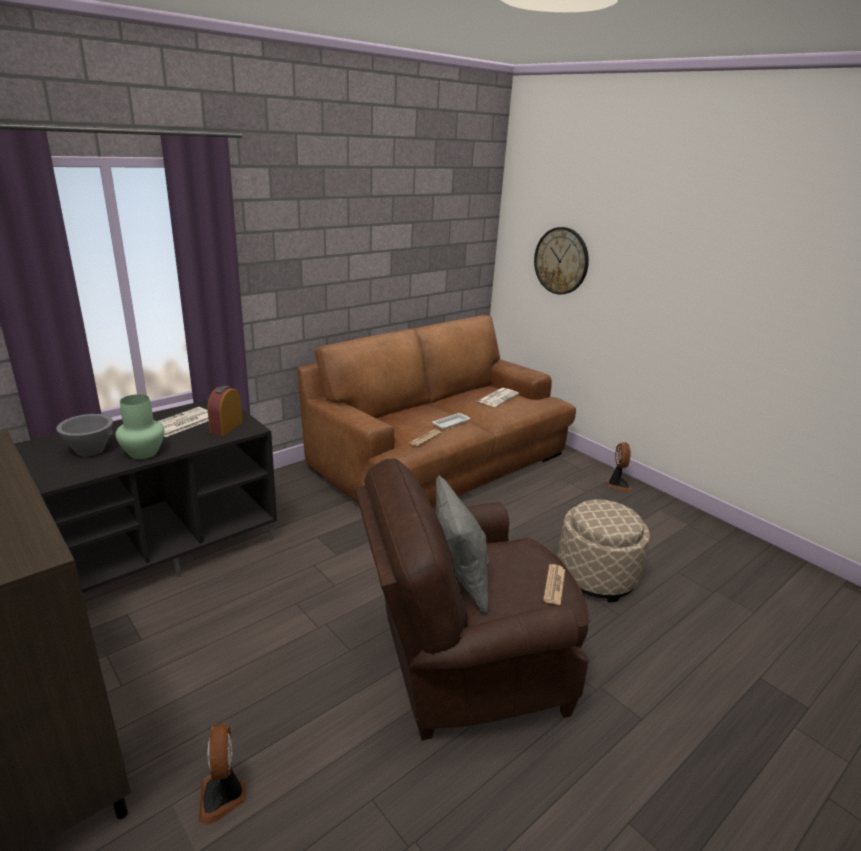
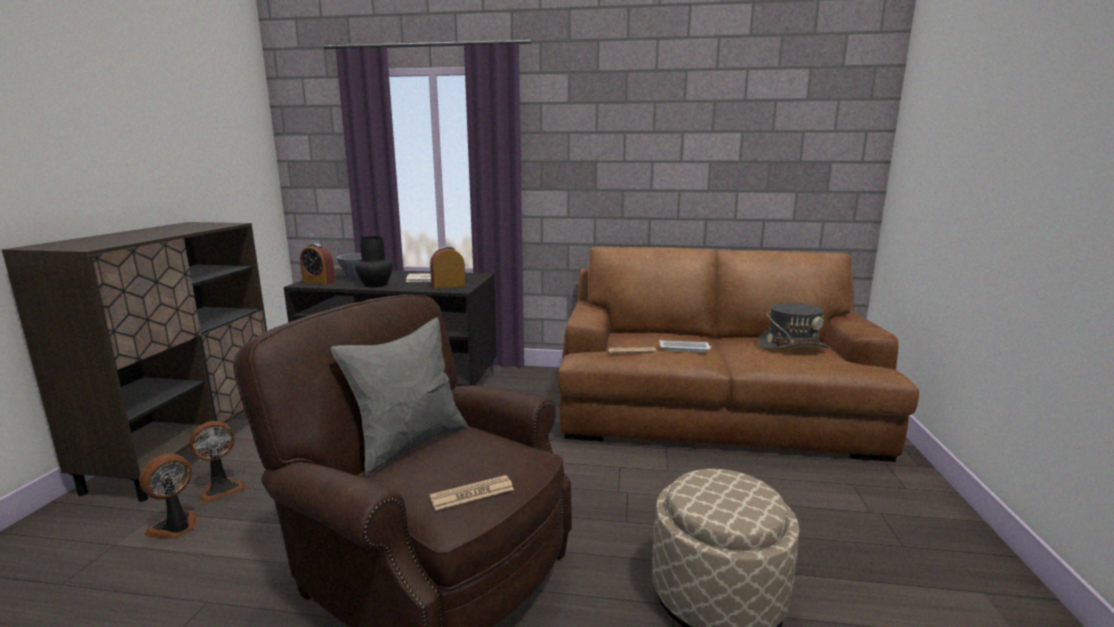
camera: 50 degrees right, 10 degrees down
(55, 473) = (319, 282): none -> alarm clock
(144, 452) = (376, 285): green vase -> black vase
(498, 397) = (792, 346): newspaper -> grey hat
(561, 261) = (944, 172): wall clock -> none
(618, 485) = (945, 529): fan -> fan (221, 489)

